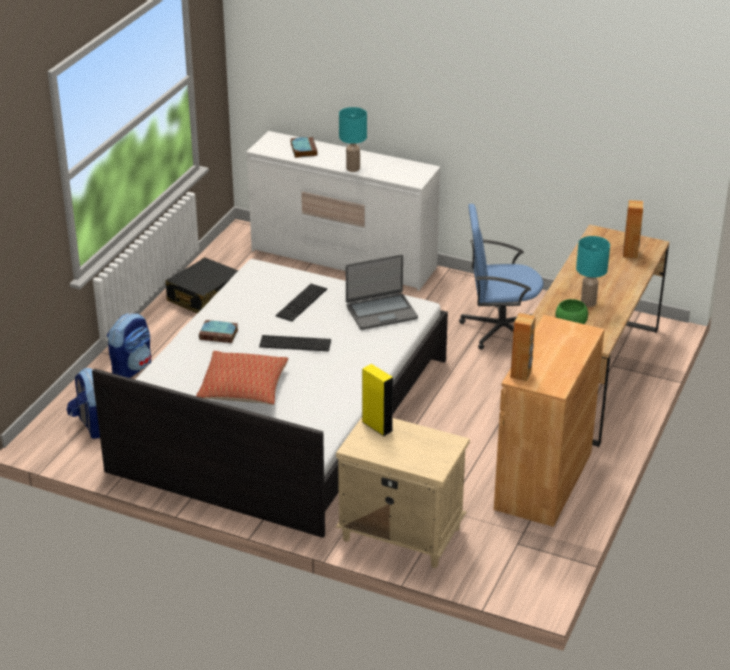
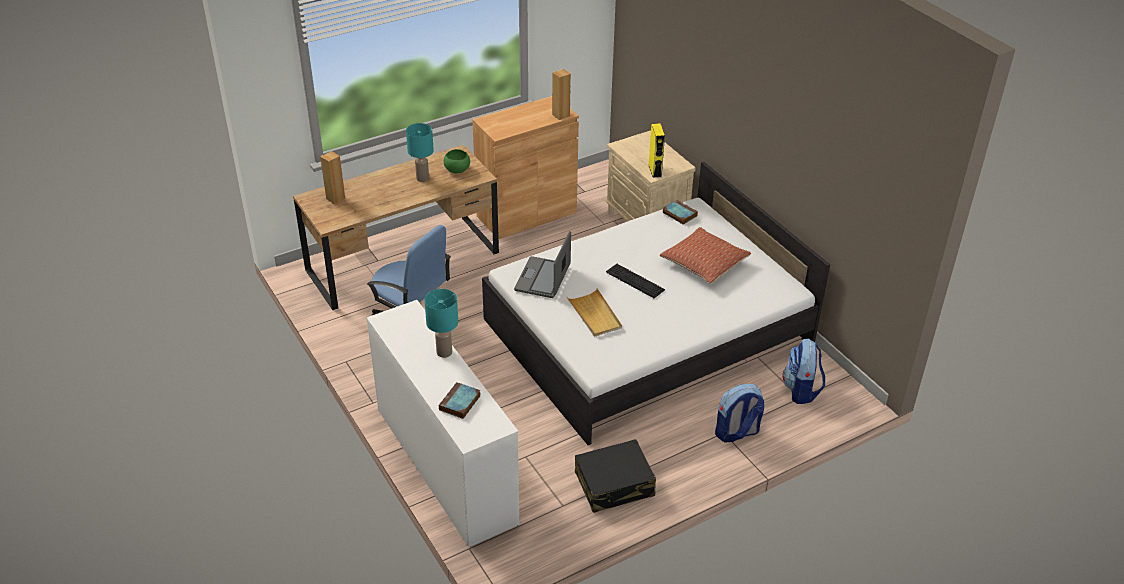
camera: 145 degrees left, 5 degrees up
(219, 334) = (685, 316): book -> book (679, 214)
(301, 302) = (594, 315): keyboard -> beige tray
(381, 312) = (543, 278): laptop -> laptop turned 90 degrees counterclockwise

